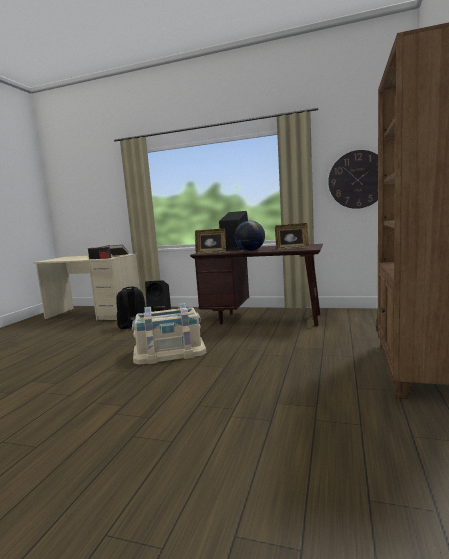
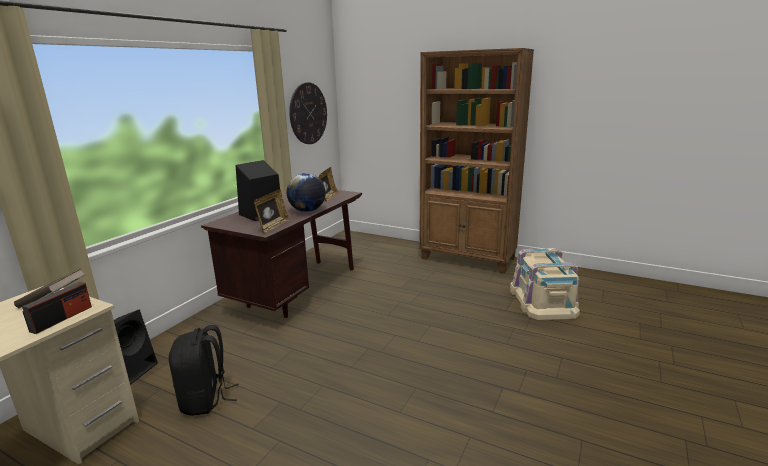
camera: 80 degrees left, 10 degrees up
(169, 352) = (365, 359): beige storage box -> beige storage box (543, 300)

